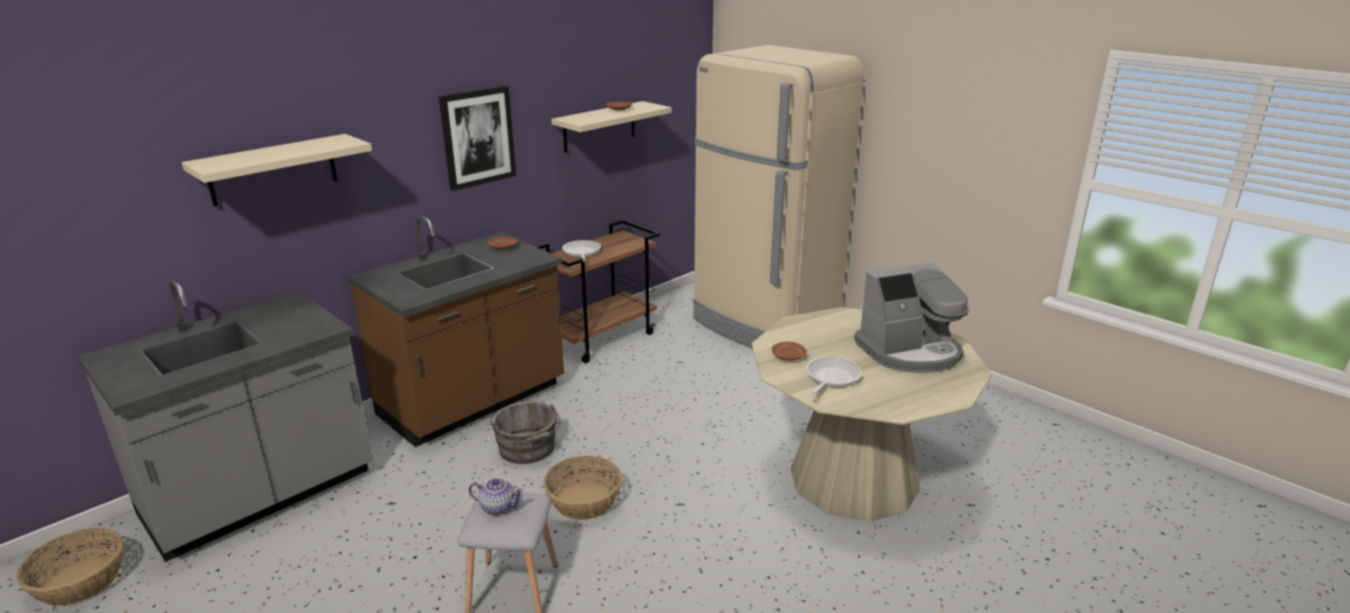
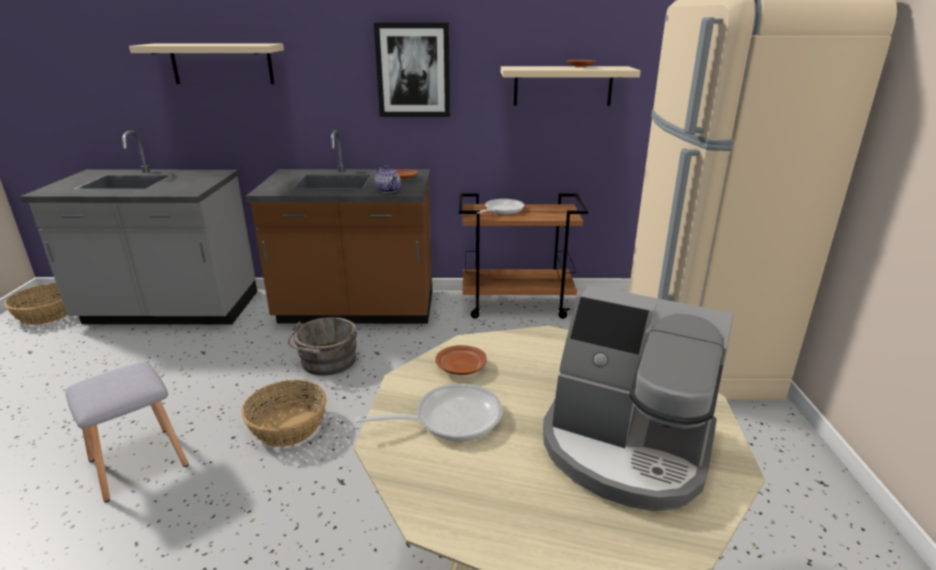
camera: 45 degrees right, 0 degrees up
(498, 507) = (117, 377): teapot -> teapot (388, 190)

